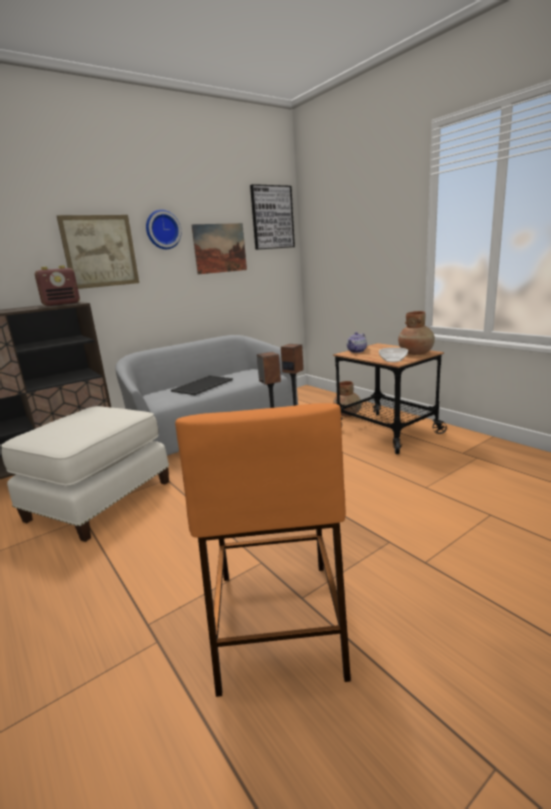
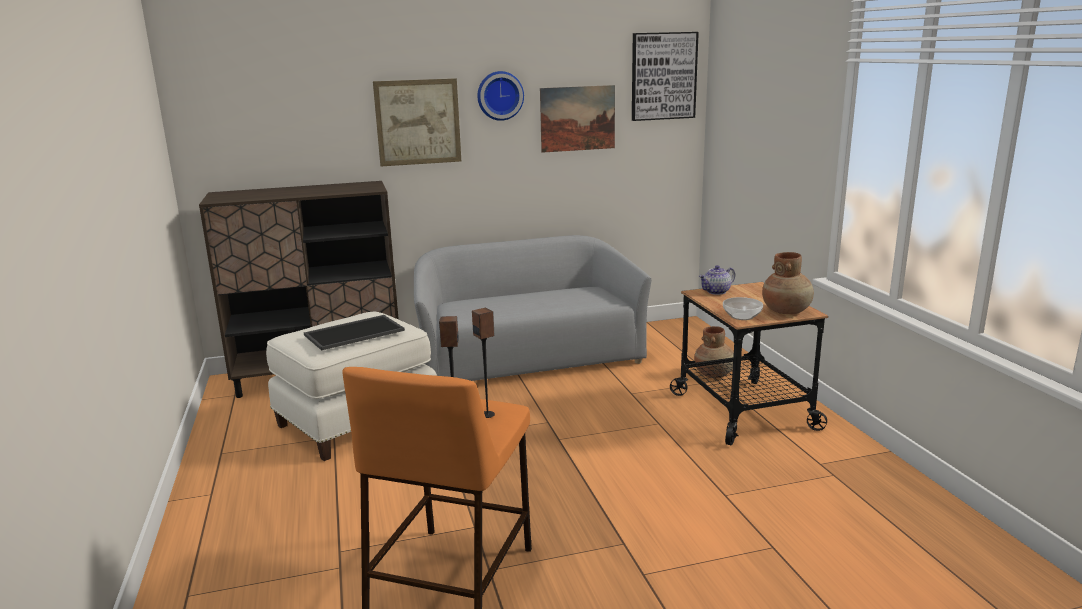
camera: 20 degrees right, 0 degrees up
(62, 304) = (360, 188): radio -> none
(202, 385) = (516, 301): tray -> tray (354, 332)

